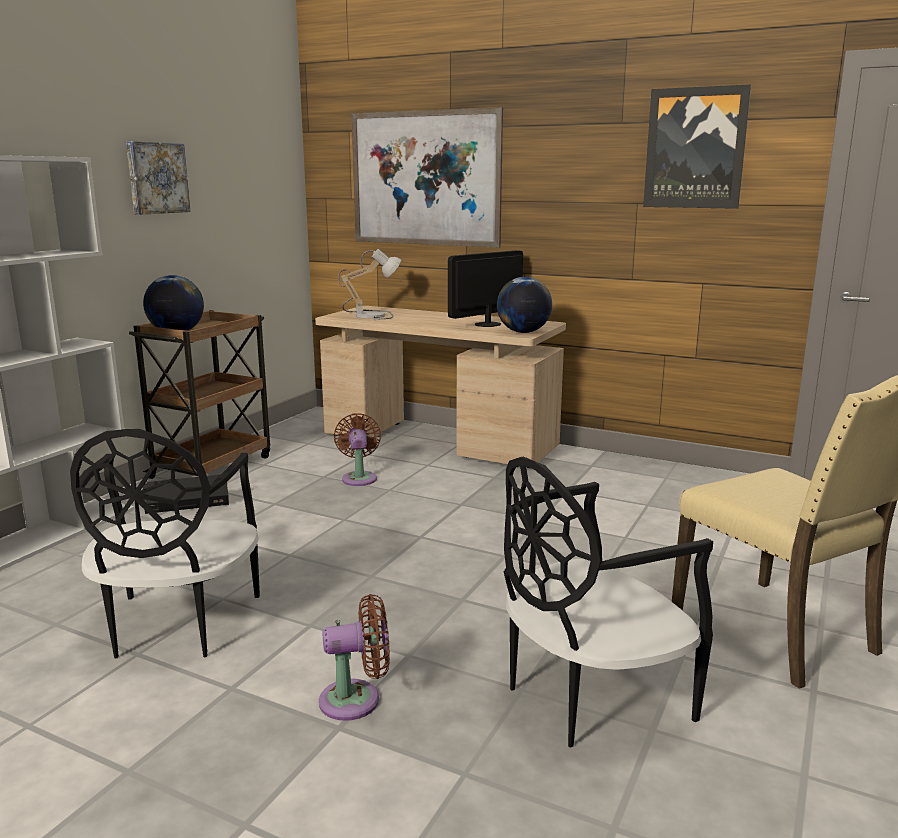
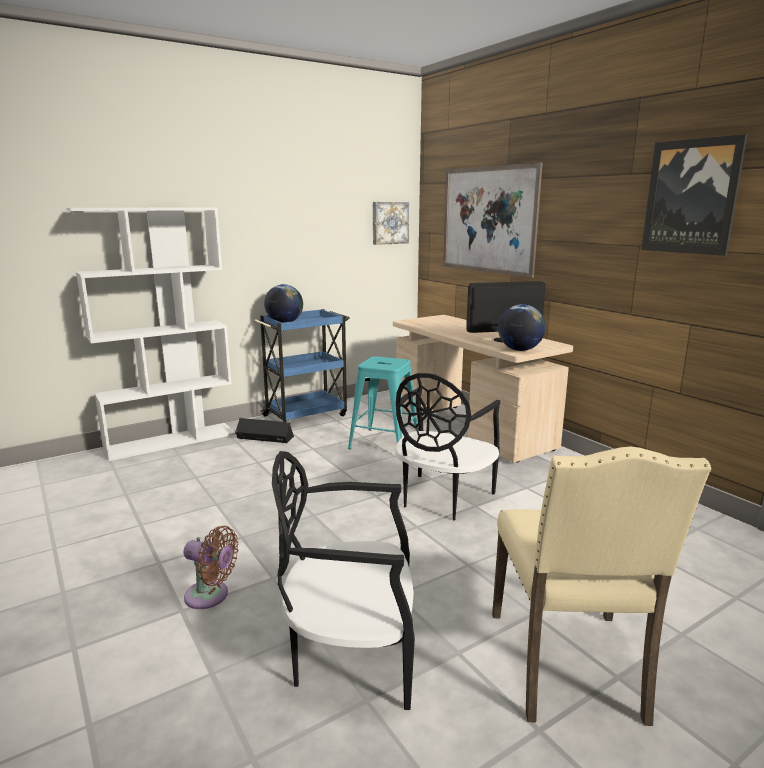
camera: 30 degrees right, 0 degrees up
(156, 178) = (287, 219): picture -> picture (389, 223)
(177, 626) = (176, 514): black chair -> black chair (441, 498)
(213, 466) = (306, 415): brown cart -> blue cart
(359, 477) = (384, 442): brown fan -> turquoise stool
(371, 315) = (434, 322): table lamp -> none

